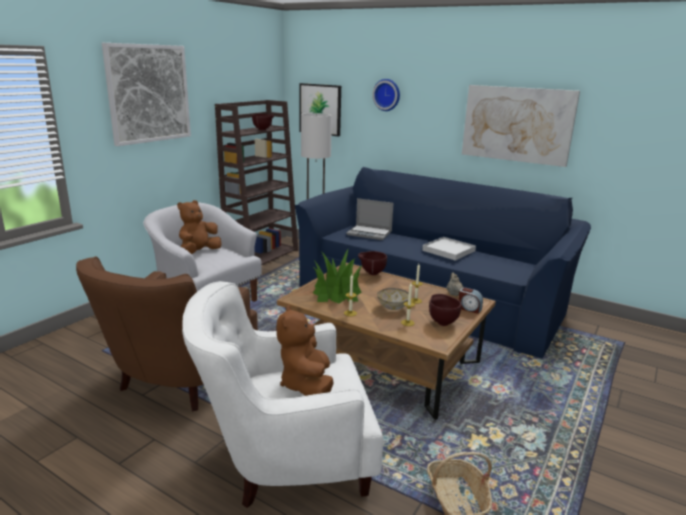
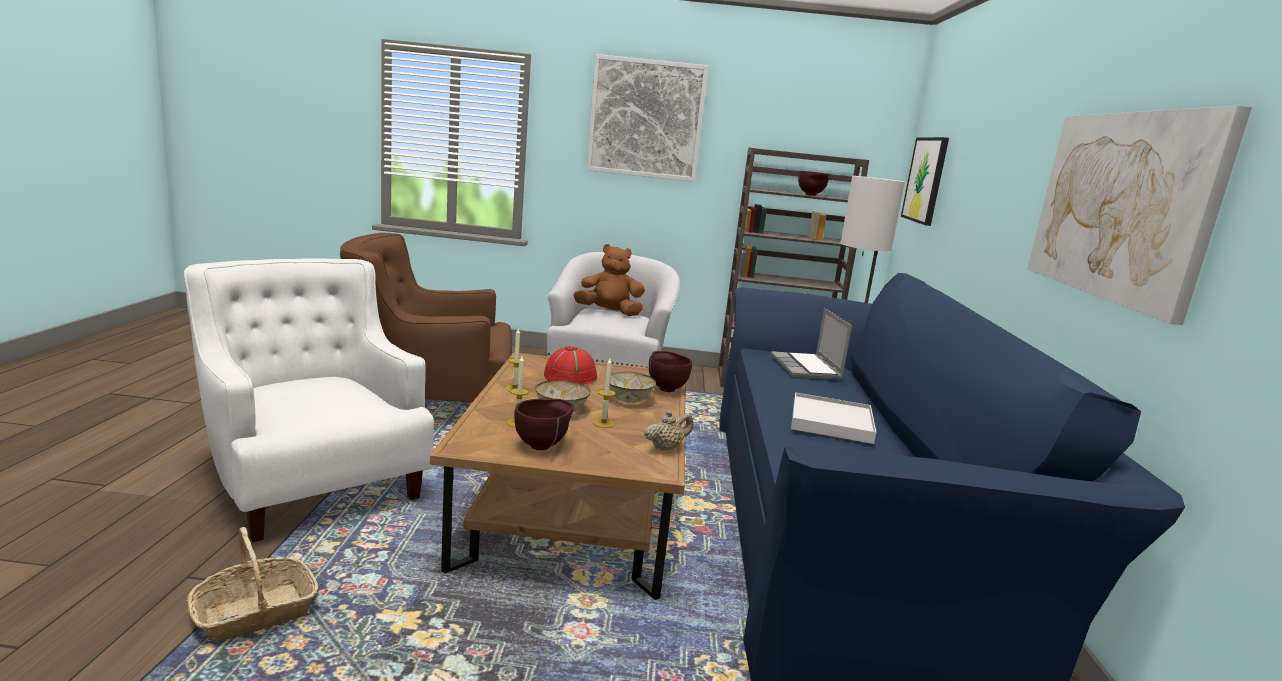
camera: 60 degrees right, 5 degrees down
(306, 385) = (327, 396): brown plush toy -> none
(336, 293) = (570, 377): potted plant -> red hat
(383, 287) = (628, 400): none -> bowl
(387, 95) = (983, 149): wall clock -> none
(469, 309) = (617, 462): alarm clock -> none

